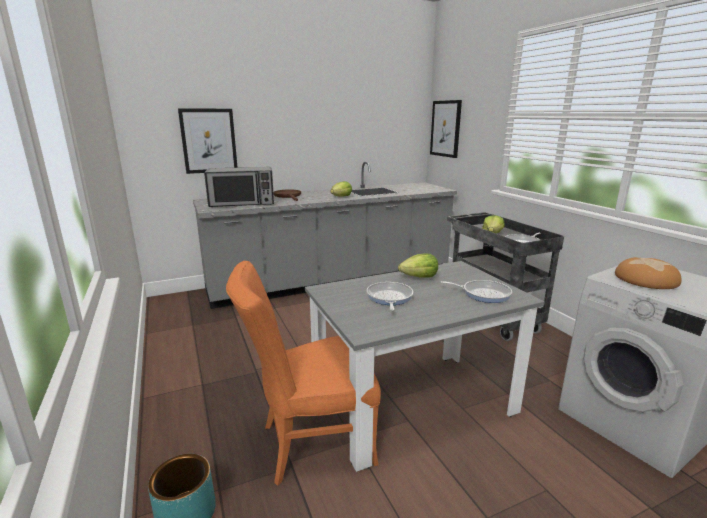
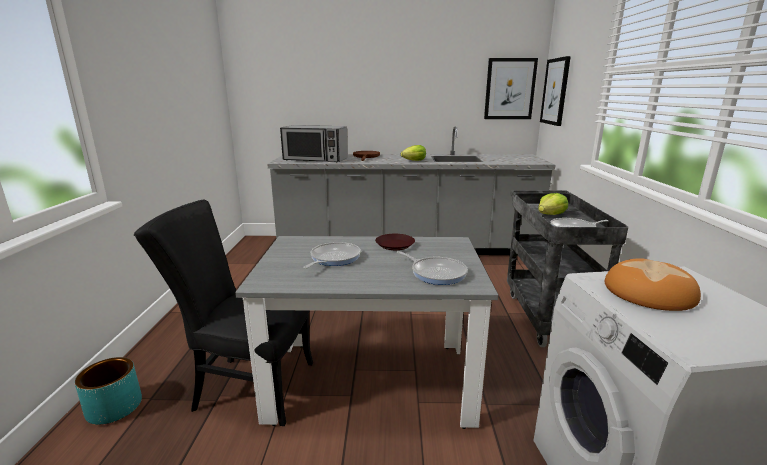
camera: 25 degrees right, 0 degrees up
(209, 141) = (301, 100): picture -> picture (509, 89)
(310, 444) = (247, 386): orange chair -> black chair
(419, 277) = (395, 245): lettuce -> brown plate

